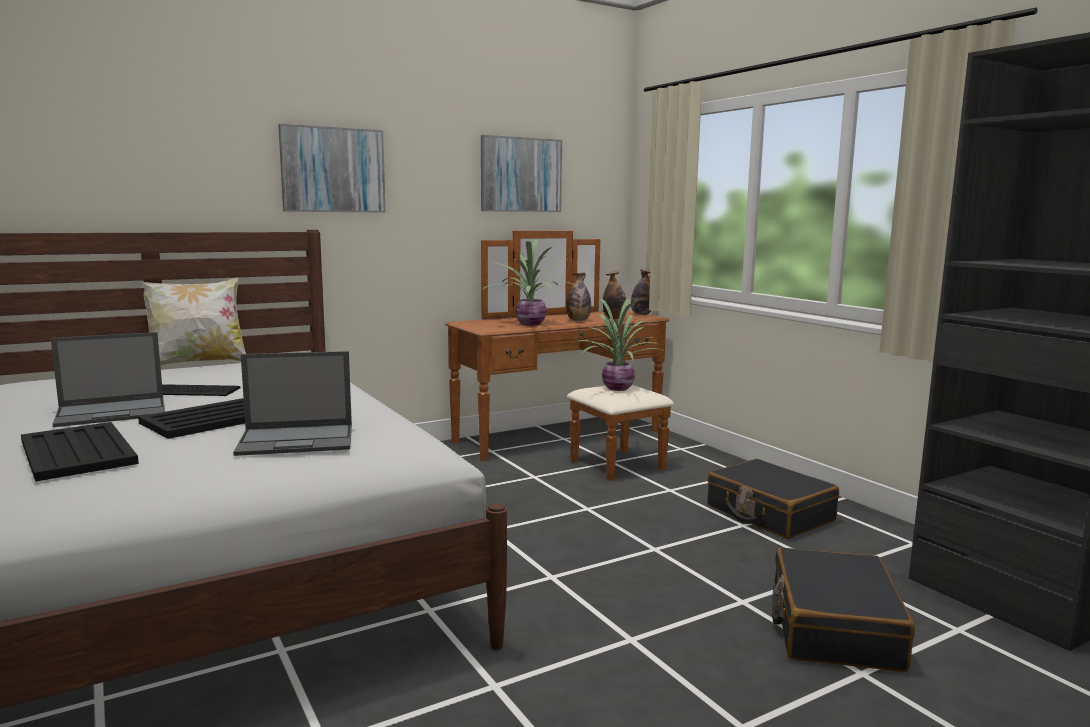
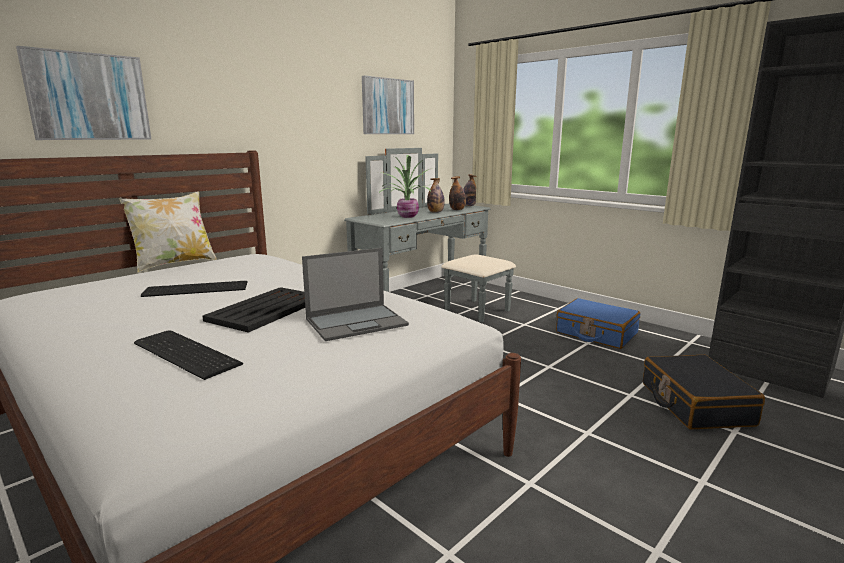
camera: 15 degrees left, 5 degrees up
(77, 453) = (184, 354): black tray -> keyboard
(113, 412) = (166, 313): laptop -> none
(333, 170) = (261, 102): picture -> picture (88, 97)
(571, 442) = (434, 297): brown dresser -> grey dresser
(618, 388) = (477, 258): potted plant -> none
(769, 513) = (596, 333): black suitcase -> blue suitcase

